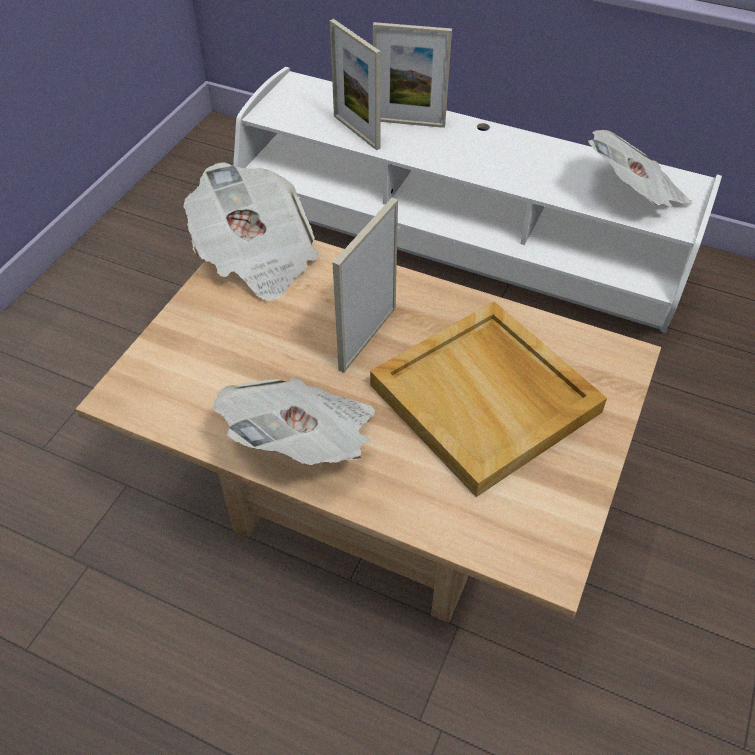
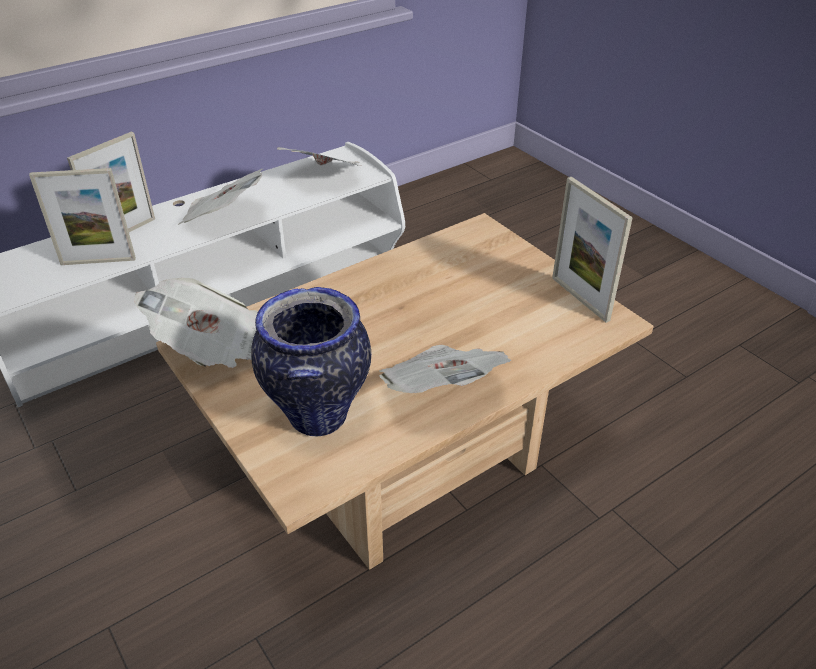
camera: 60 degrees left, 10 degrees down
(215, 365) = (318, 415): none -> vase
(367, 338) = (366, 324): picture frame -> picture frame (580, 298)
(487, 399) = (470, 293): beige tray -> none
(489, 165) = (223, 218): none -> newspaper

